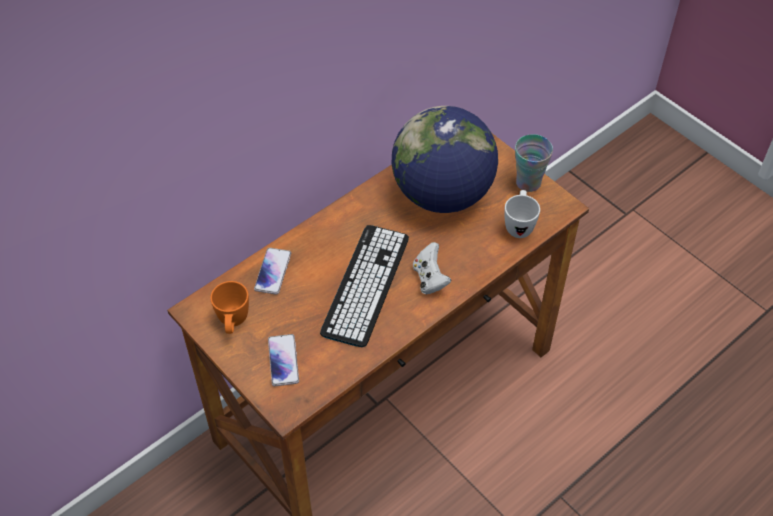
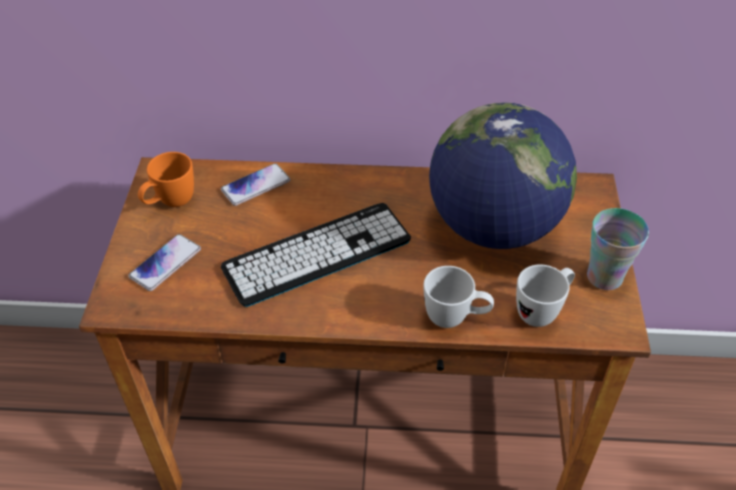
camera: 45 degrees right, 5 degrees down
(430, 279) = (383, 293): white game controller -> none
(482, 263) = (455, 318): none -> white mug

